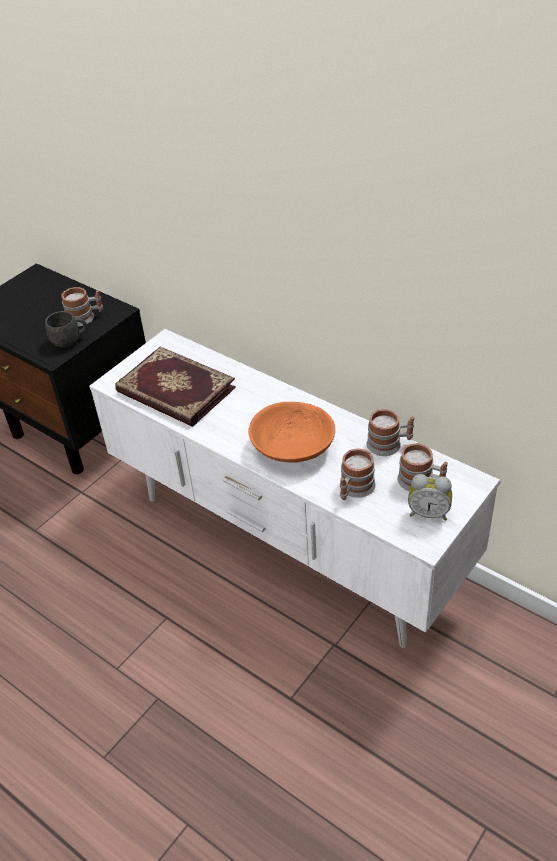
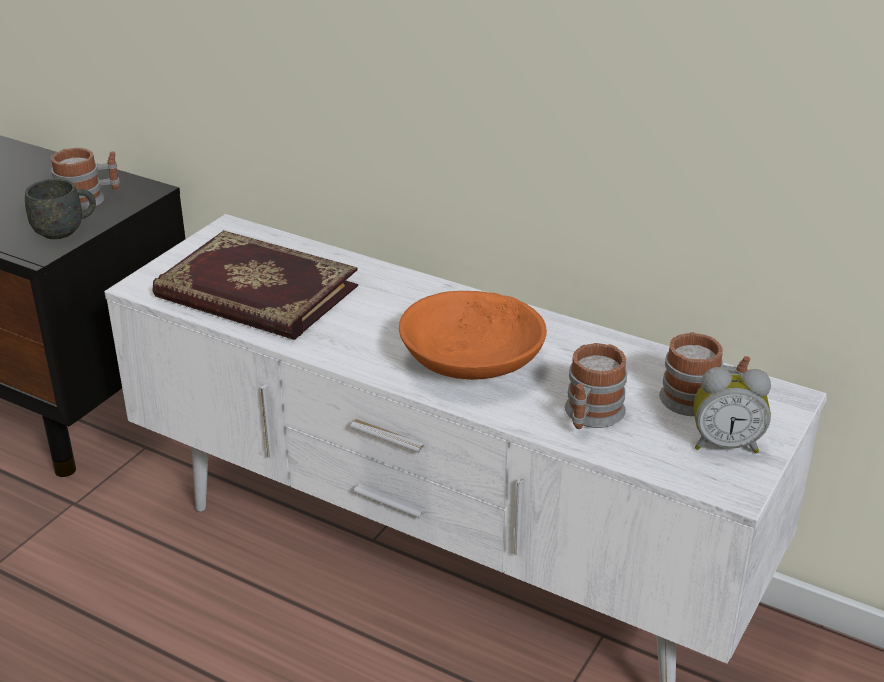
camera: 10 degrees left, 10 degrees down
(389, 444) = (632, 352): mug -> none

